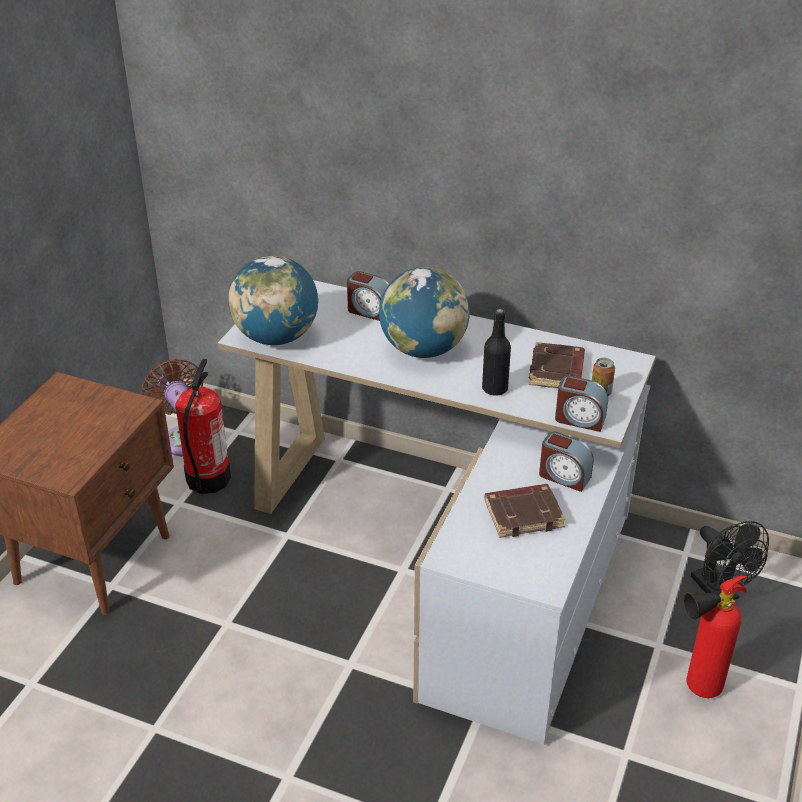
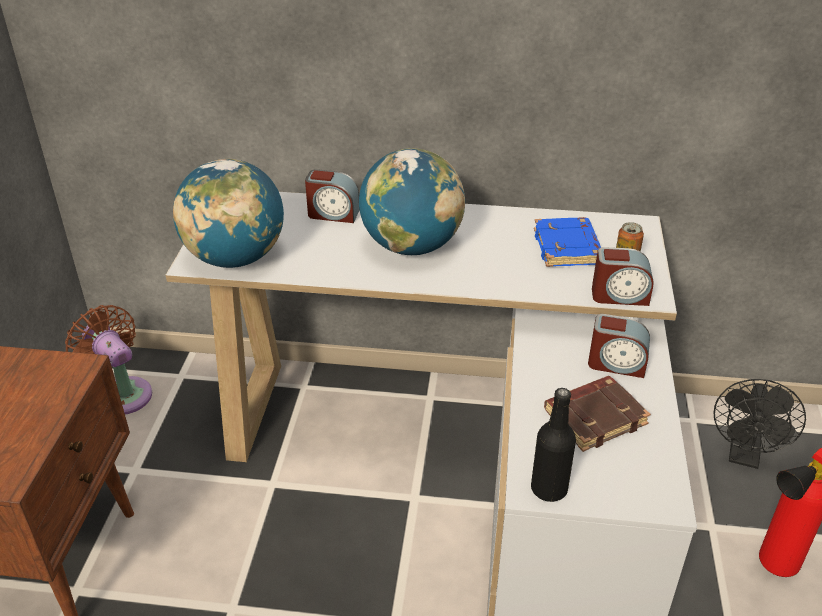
camera: 15 degrees left, 0 degrees up
(207, 479) = (162, 435): fire extinguisher -> none
(494, 389) = (511, 277): black bottle -> black bottle (549, 489)
(557, 372) = (568, 248): brown book -> blue book
(720, 593) = (744, 455): black fan -> black fan turned 60 degrees clockwise

